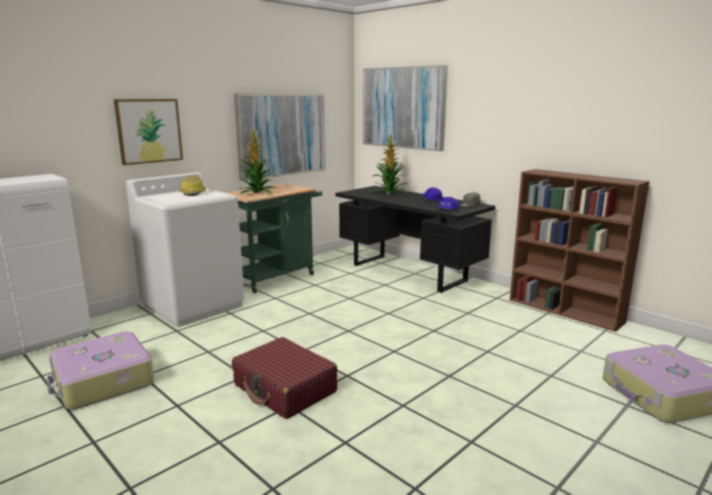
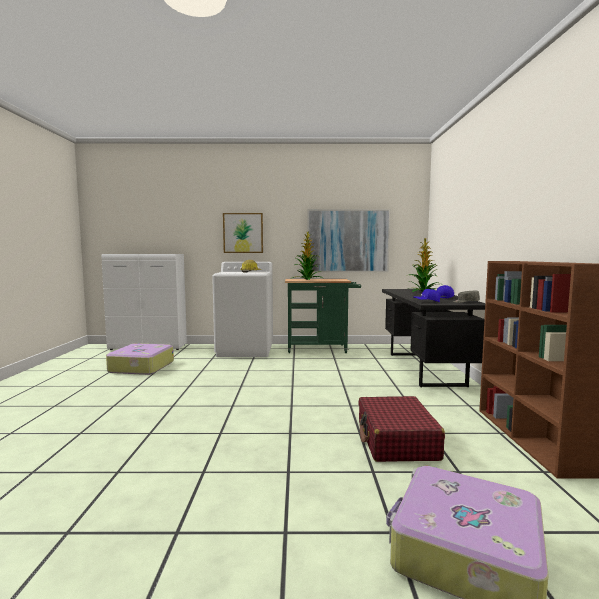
camera: 45 degrees right, 10 degrees down
(285, 389) = (189, 398): red suitcase -> red suitcase (396, 440)
(403, 108) = (449, 215): picture -> none

